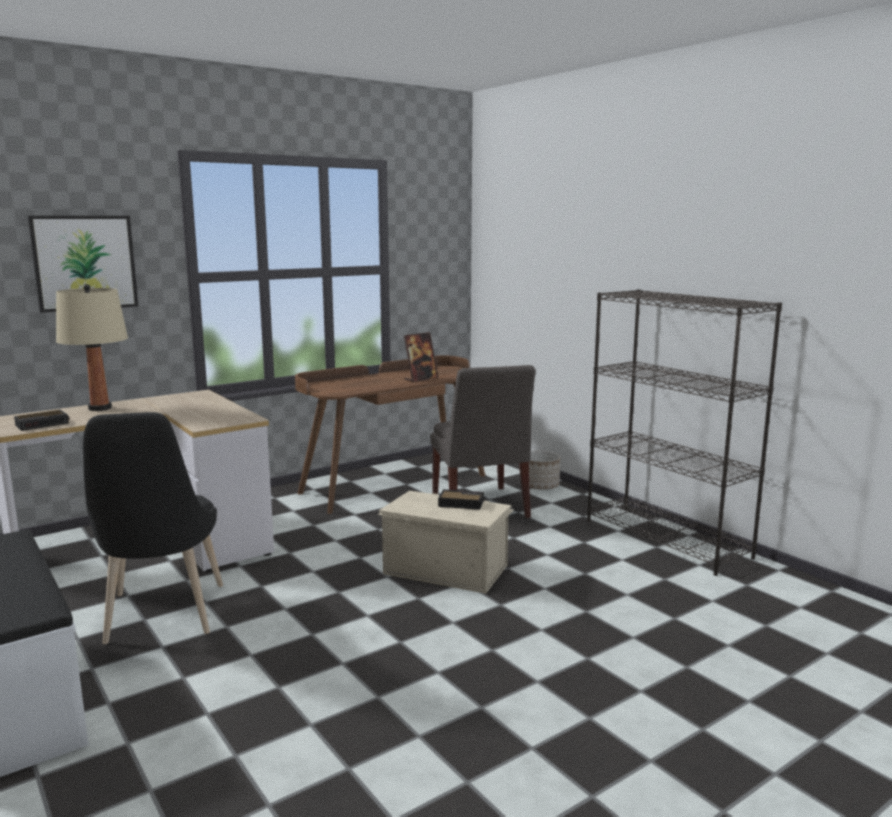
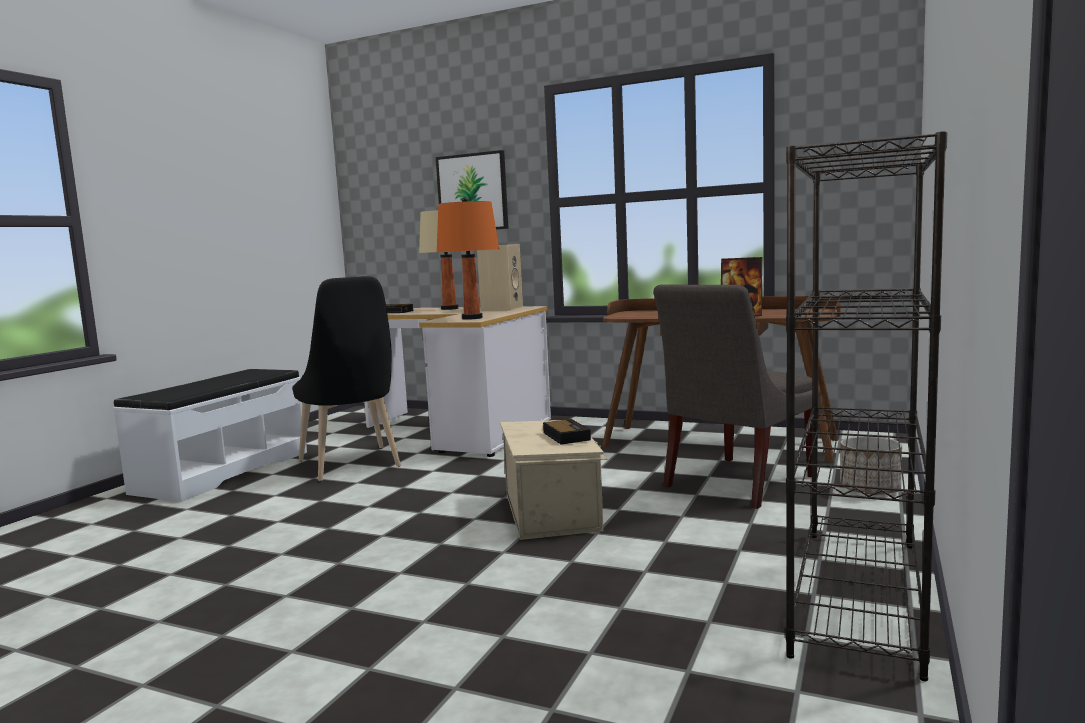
camera: 60 degrees right, 5 degrees down
(162, 618) = (352, 466): black chair -> black chair turned 75 degrees counterclockwise
(178, 400) = (501, 309): none -> beige speaker
(230, 417) = (472, 318): none -> orange table lamp

